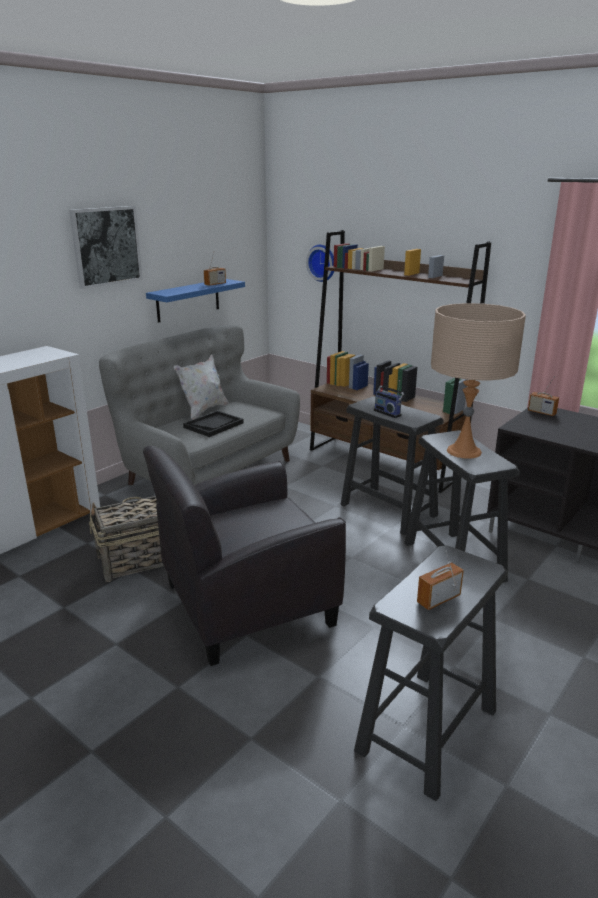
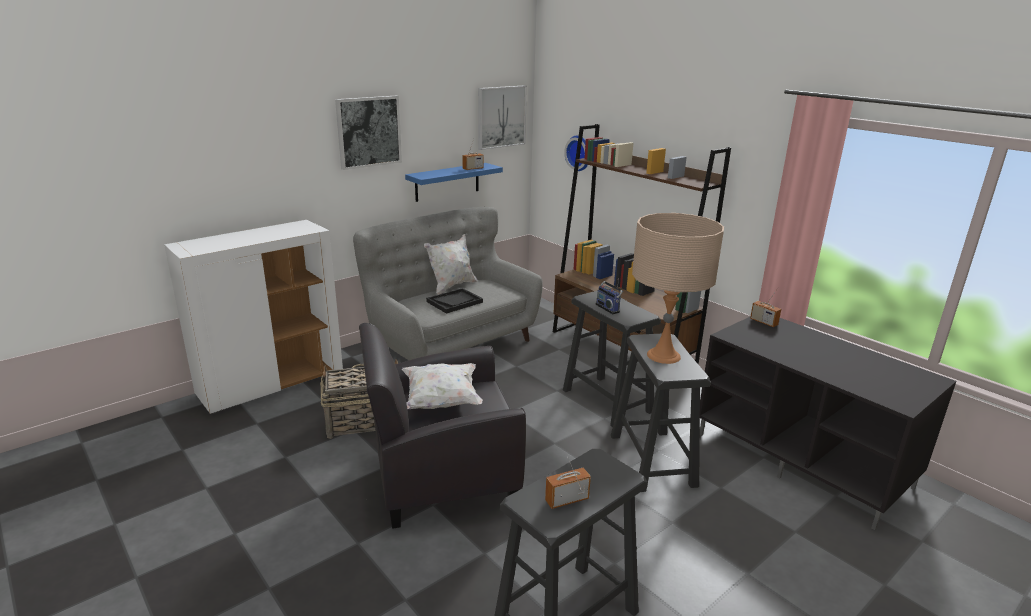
camera: 10 degrees right, 0 degrees up
(237, 229) = (501, 117): none -> picture
(241, 523) = (441, 401): none -> white pillow

